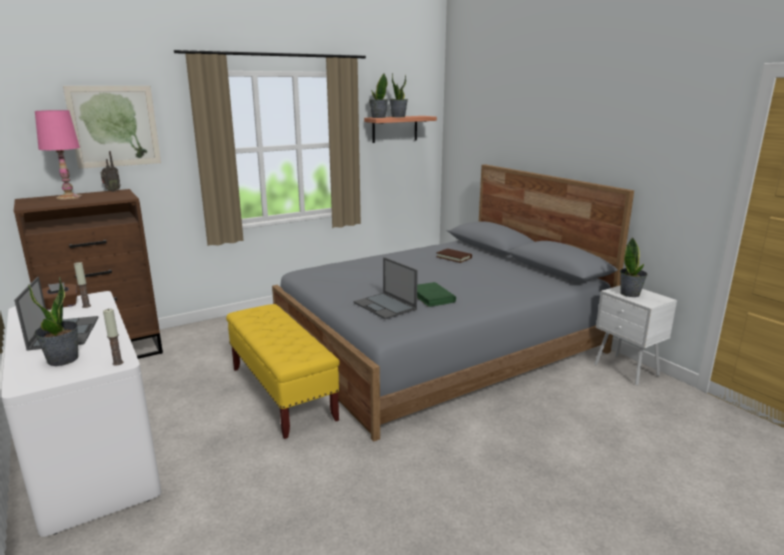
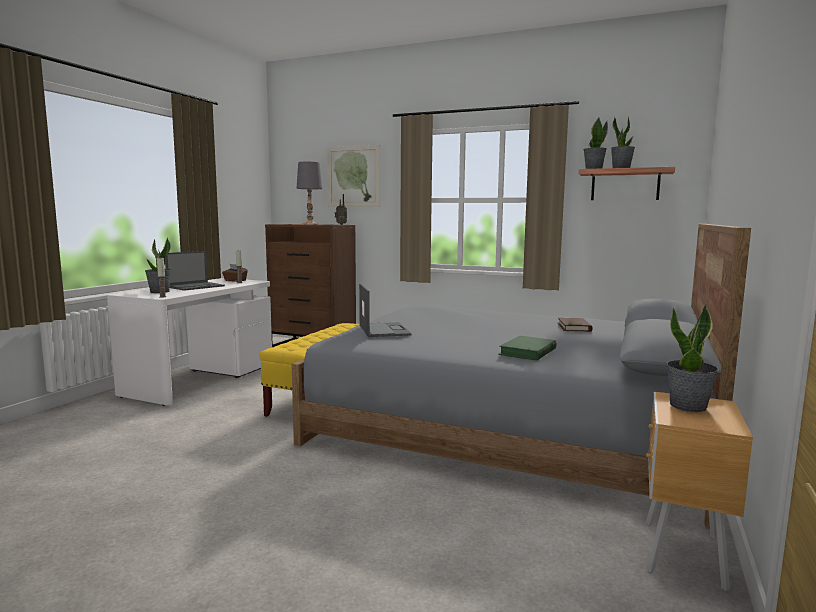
camera: 55 degrees right, 10 degrees down
(69, 197) = (310, 224): pink table lamp -> grey table lamp
(385, 306) = (383, 330): laptop -> laptop turned 150 degrees clockwise
(432, 297) = (438, 337): green book -> green book (527, 352)
(626, 371) = (681, 556): white nightstand -> brown nightstand

